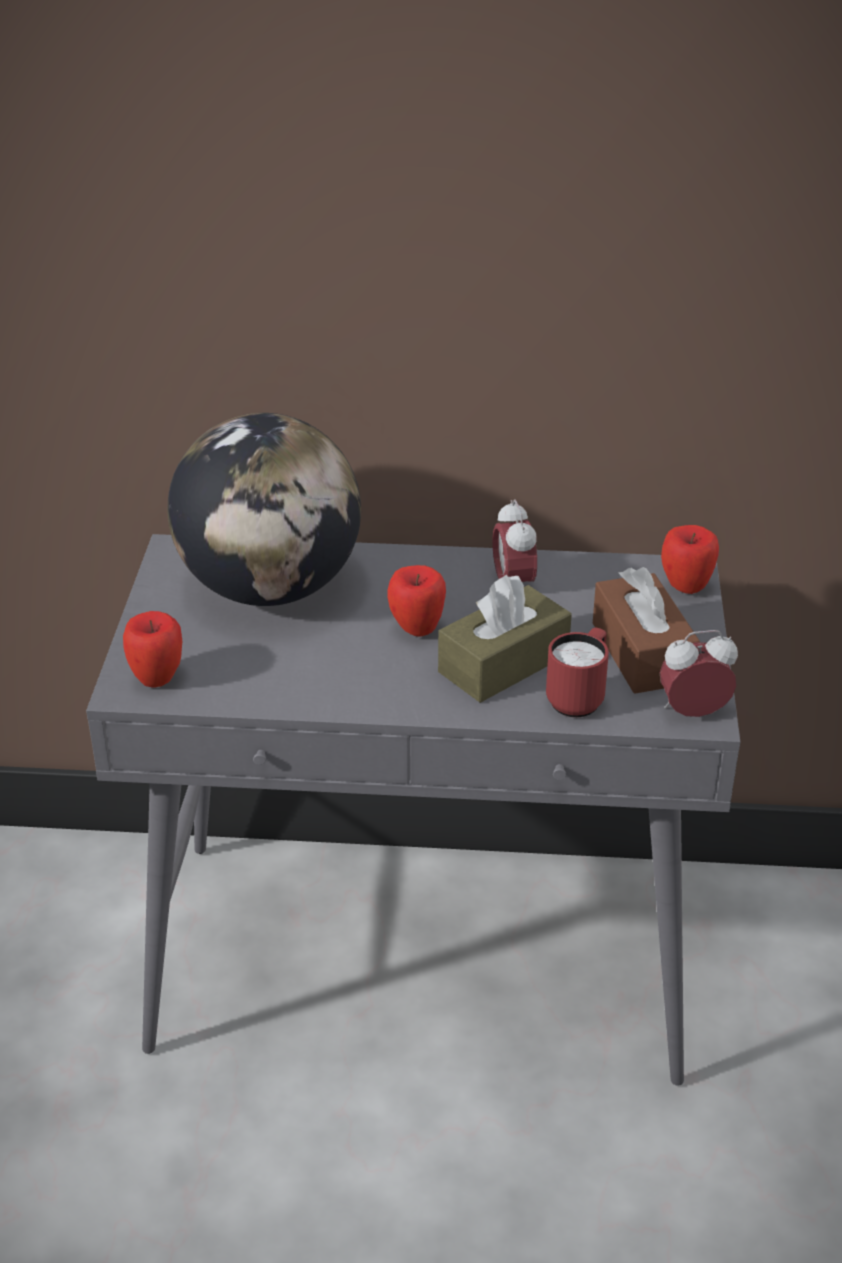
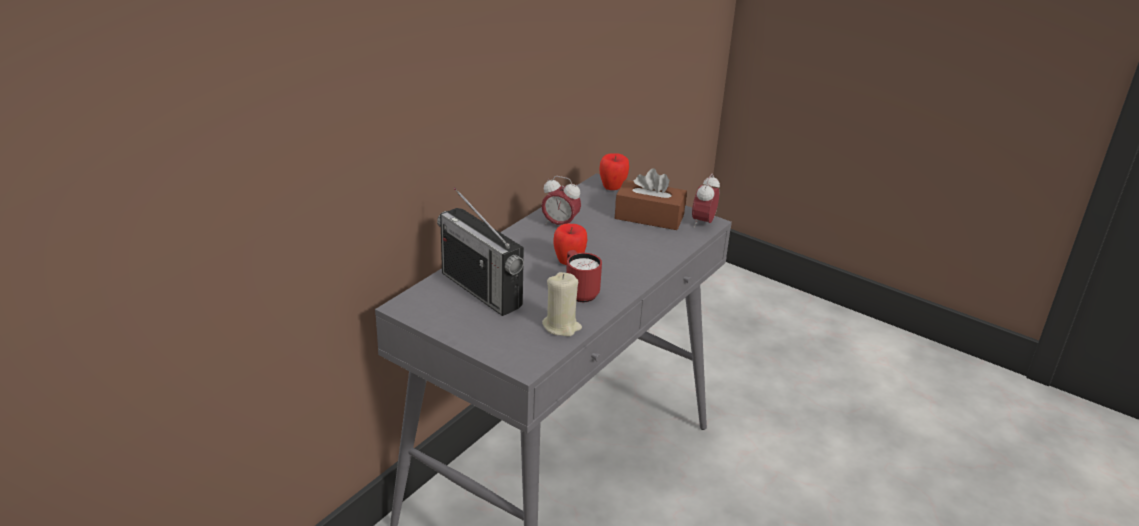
camera: 60 degrees left, 5 degrees down
(157, 679) = (526, 352): apple -> none
(245, 685) = (561, 326): none -> beige candle
(270, 588) = (481, 290): globe -> radio
(503, 663) = (621, 251): brown tissue box -> none
(579, 698) = (666, 243): red mug -> red mug (579, 292)

